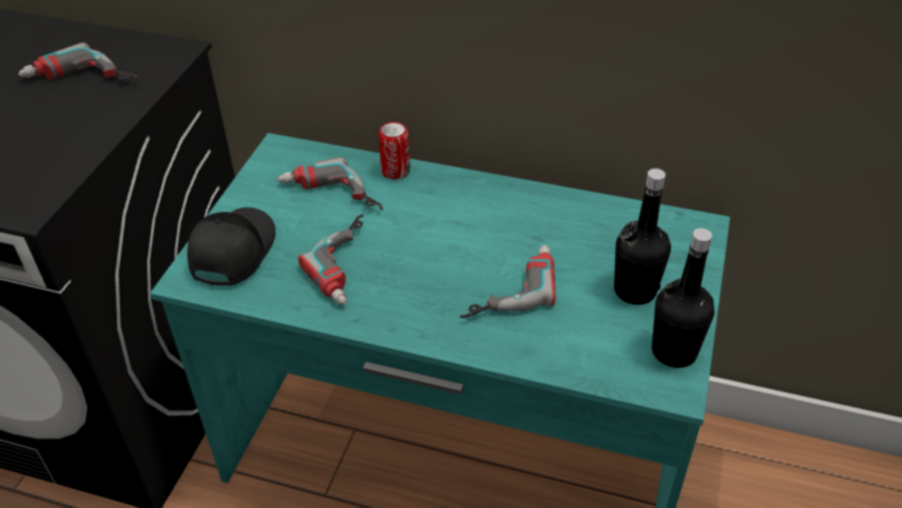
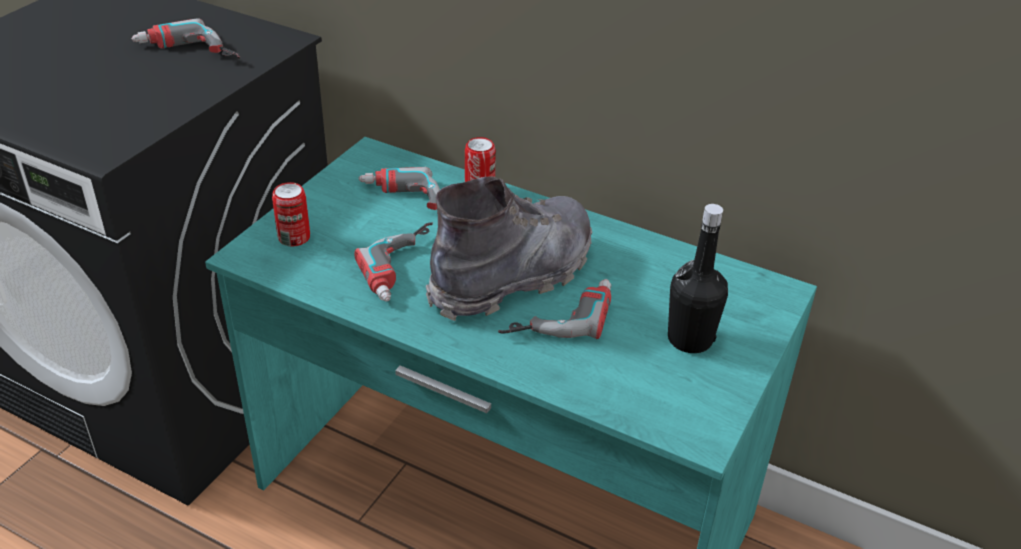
camera: 10 degrees right, 5 degrees down
(231, 252) = (294, 238): black cap -> can
(455, 255) = (514, 276): none -> grey boot
(674, 351) = (712, 403): black bottle -> none

